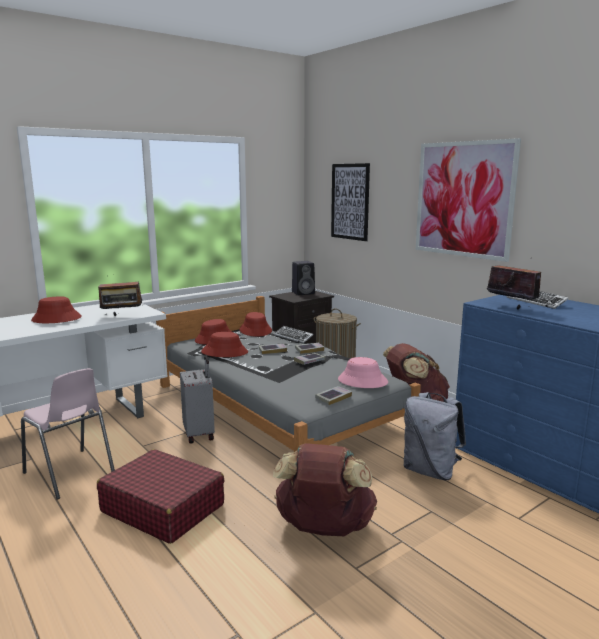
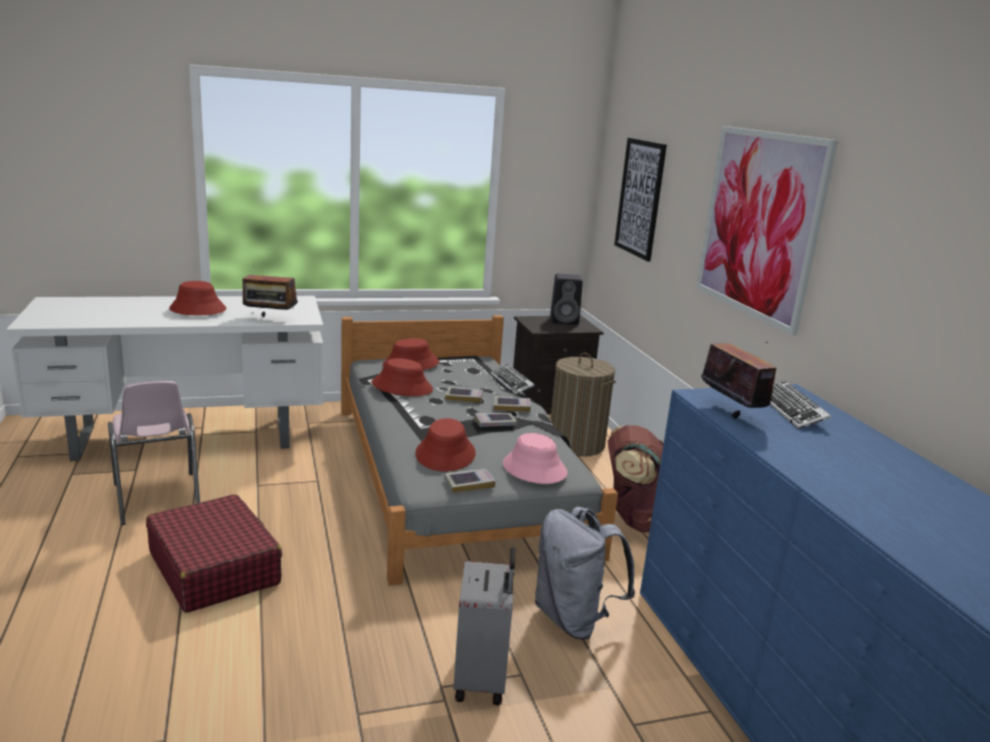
camera: 20 degrees right, 5 degrees up
(200, 434) = (332, 487): grey suitcase -> grey suitcase (482, 680)
(255, 330) = (475, 363): red hat -> red hat (445, 454)
(324, 529) = (365, 652): brown backpack -> none

